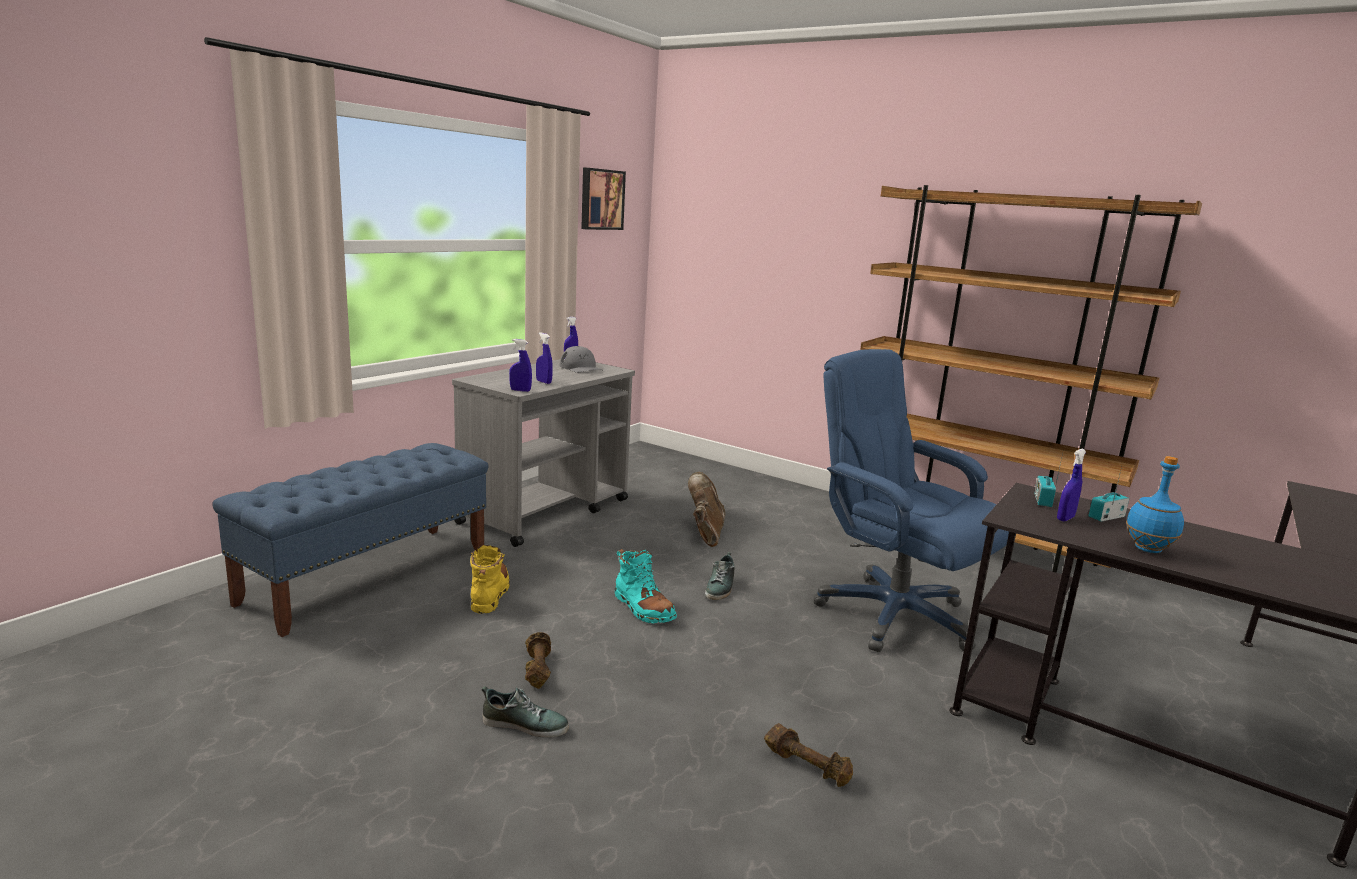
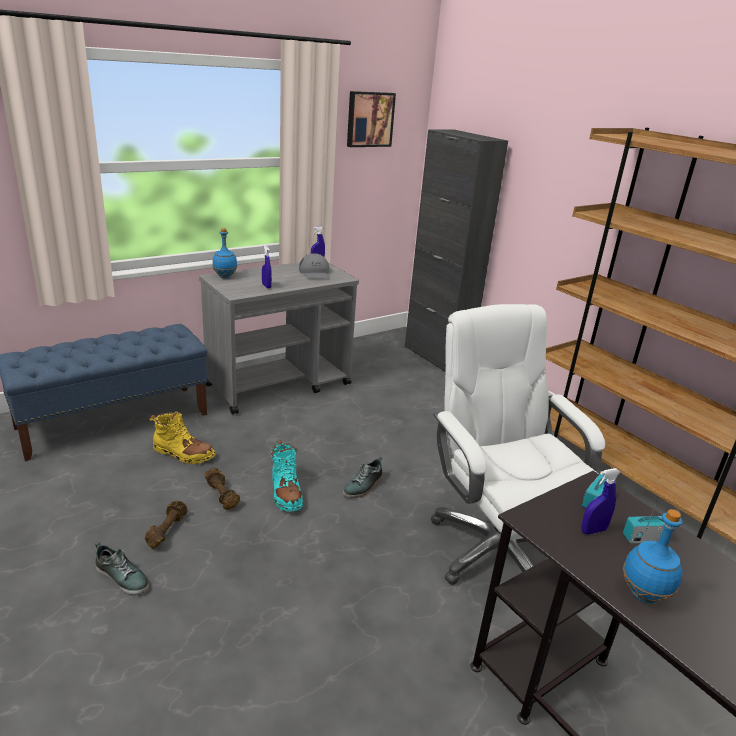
camera: 20 degrees right, 10 degrees up
(484, 378) = (224, 277): none -> blue bottle
(490, 593) = (183, 454): yellow boot -> yellow boot turned 90 degrees clockwise
(520, 390) = (237, 293): blue spray bottle -> none
(696, 464) = (436, 357): none -> black cabinet
(705, 533) = (391, 429): brown boot -> none
(807, 766) = (302, 681): brown dumbbell -> brown dumbbell (222, 495)
(893, 615) = (497, 549): blue office chair -> white office chair

